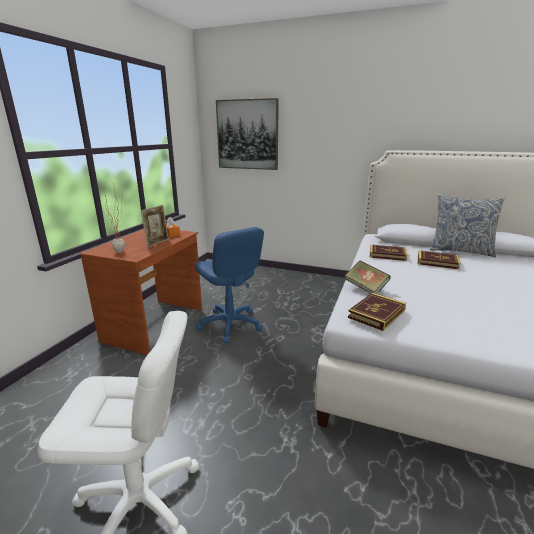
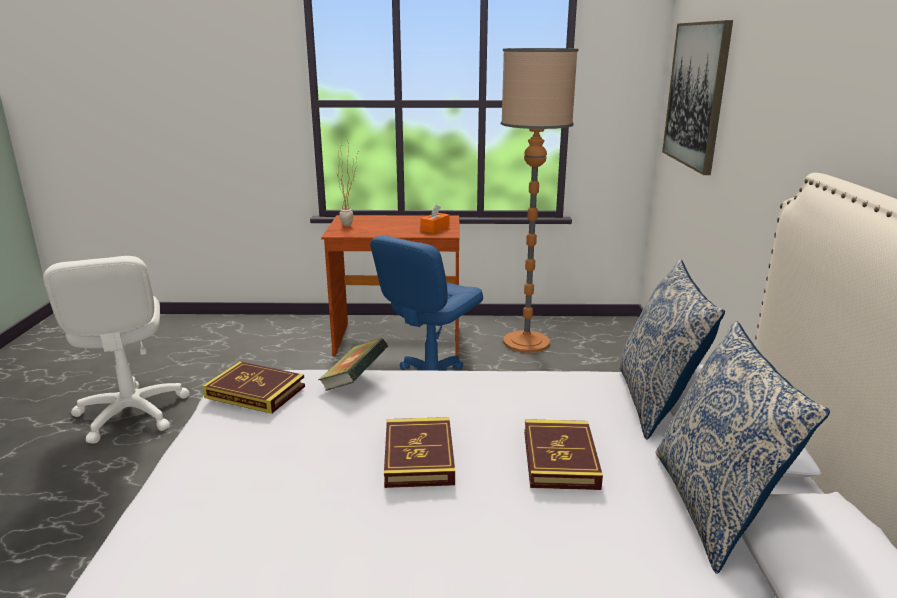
camera: 70 degrees right, 0 degrees up
(157, 243) = (392, 231): picture frame -> none
(205, 288) = (526, 342): none -> floor lamp
(387, 255) = (559, 398): book -> book (419, 457)
(391, 243) = (656, 402): none -> pillow

